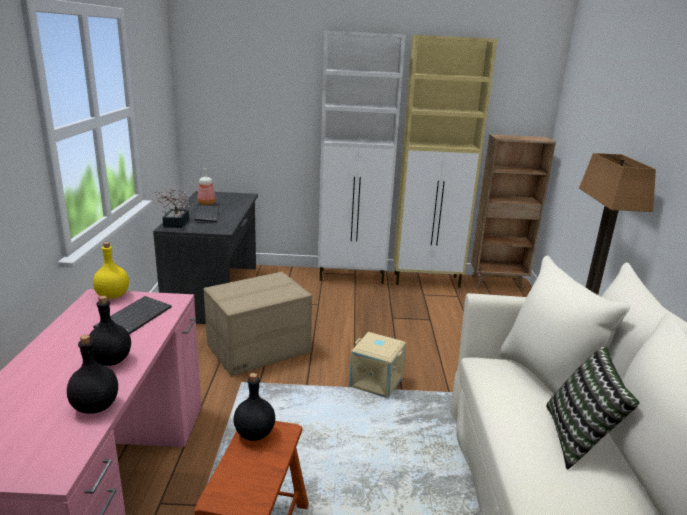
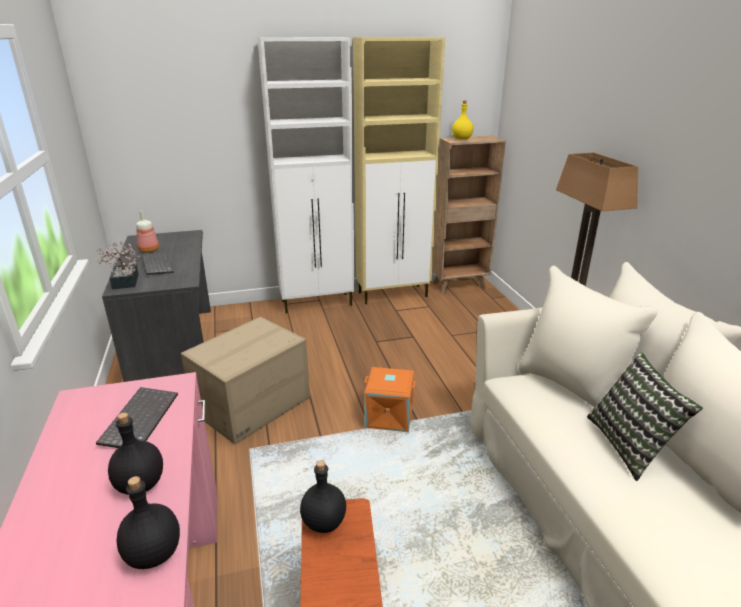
camera: 15 degrees left, 5 degrees up
(113, 296) = (97, 394): yellow bottle -> yellow bottle (462, 139)
(377, 382) = (389, 416): beige storage box -> orange storage box

